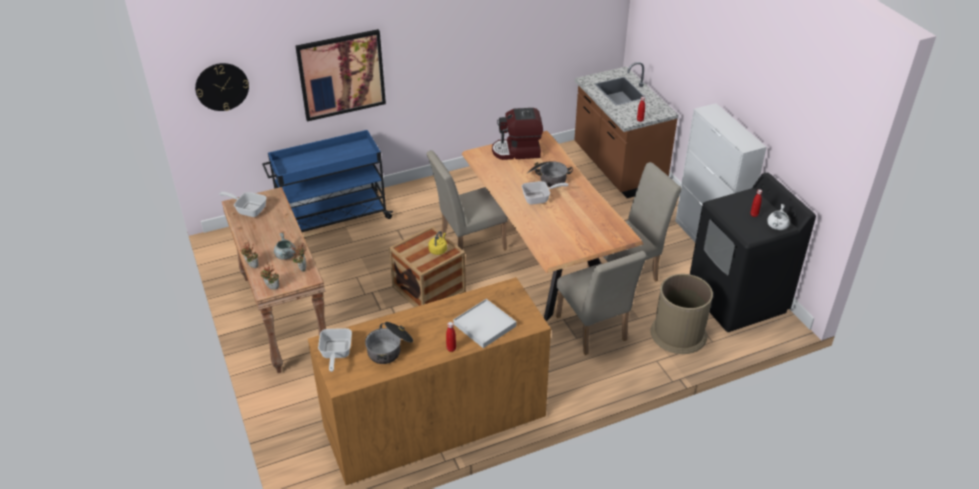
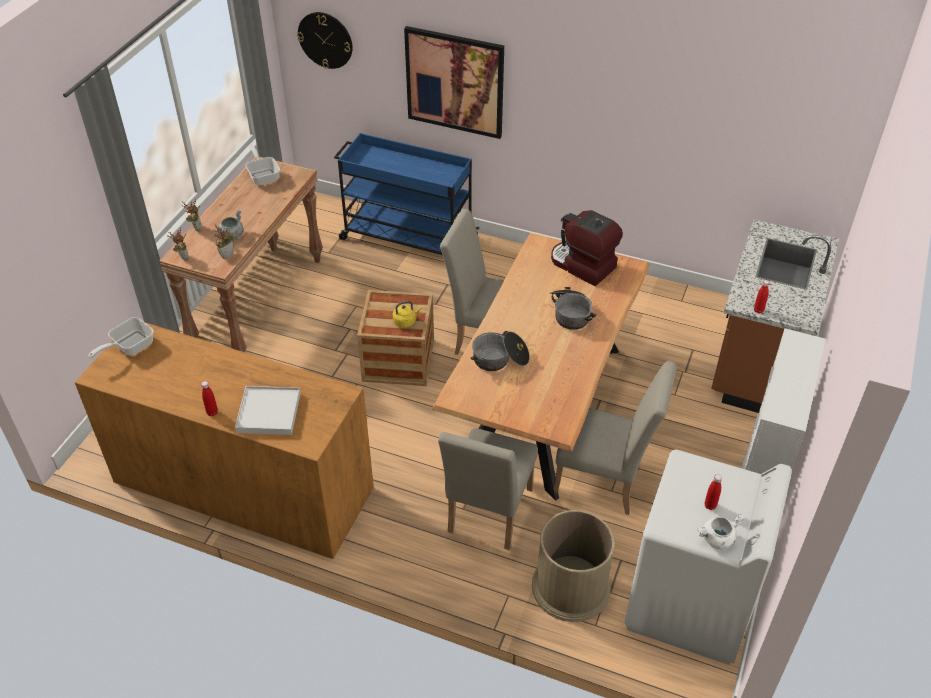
camera: 45 degrees right, 5 degrees up
(390, 349) = (170, 374): cooking pot -> cooking pot (500, 359)
(539, 198) = (531, 329): frying pan -> none
(737, 300) = (689, 605): black washing machine -> white washing machine

